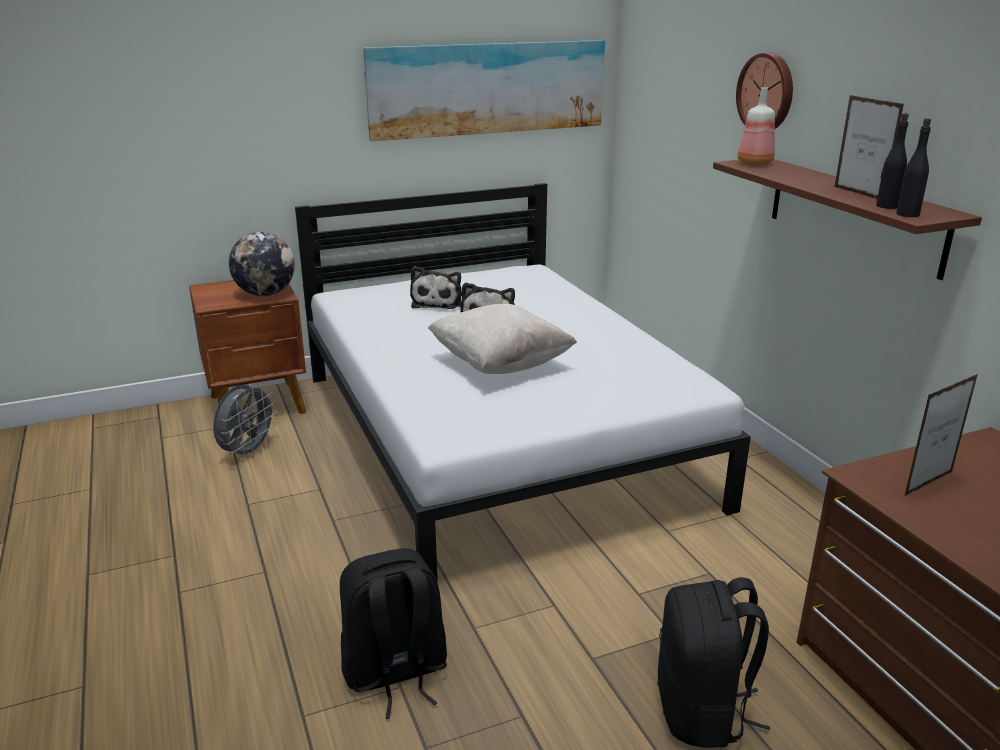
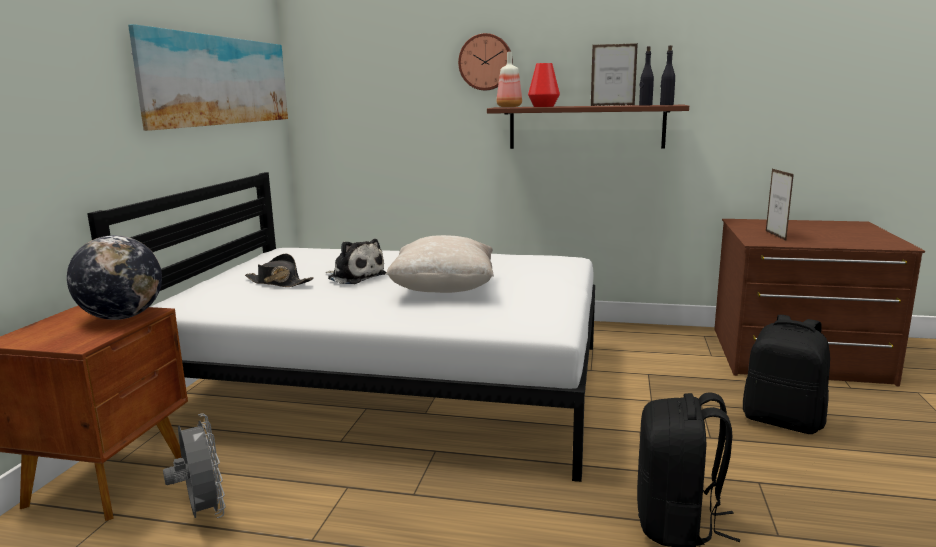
camera: 55 degrees left, 10 degrees down
(437, 302) = (278, 283): plush toy -> black hat
(781, 173) = (543, 106): none -> red vase

